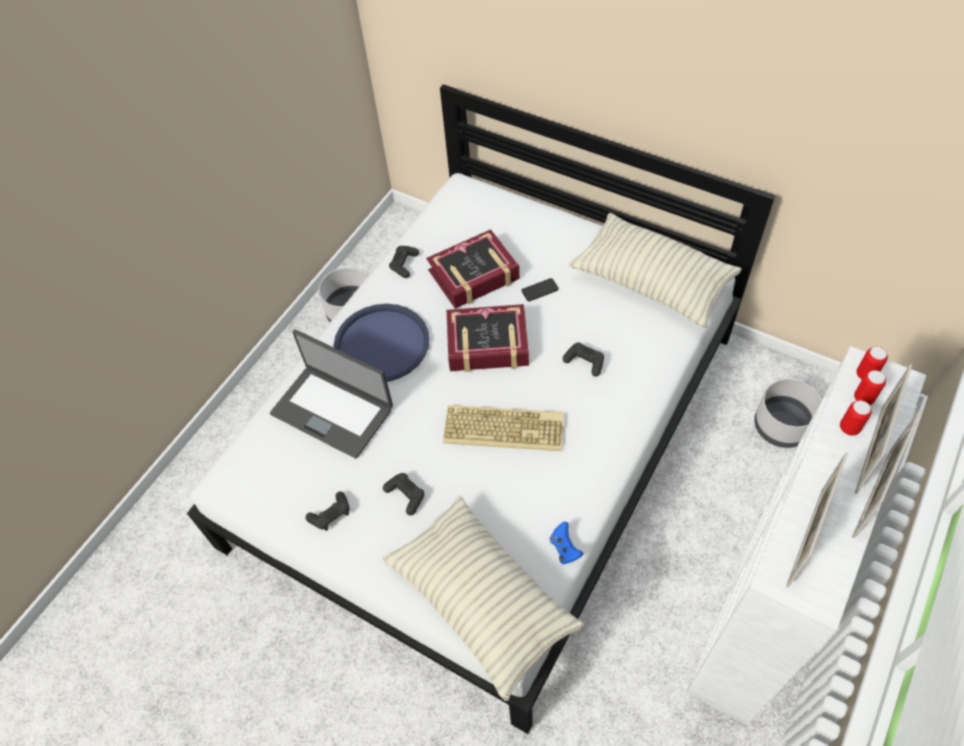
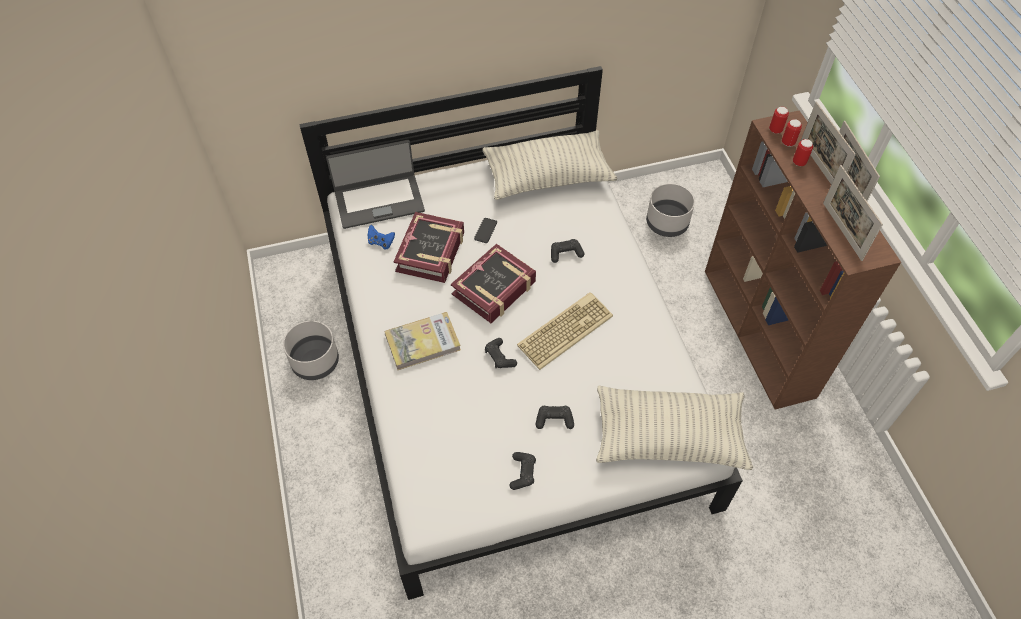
camera: 50 degrees left, 0 degrees up
(333, 410) = (442, 410): laptop -> laptop (379, 200)
(382, 344) = (423, 343): blue tray -> book
(404, 264) = (372, 280): black game controller -> black game controller (500, 357)
(564, 549) = (677, 368): blue game controller -> blue game controller (381, 242)
(757, 608) = (759, 333): white bookcase -> brown bookcase

